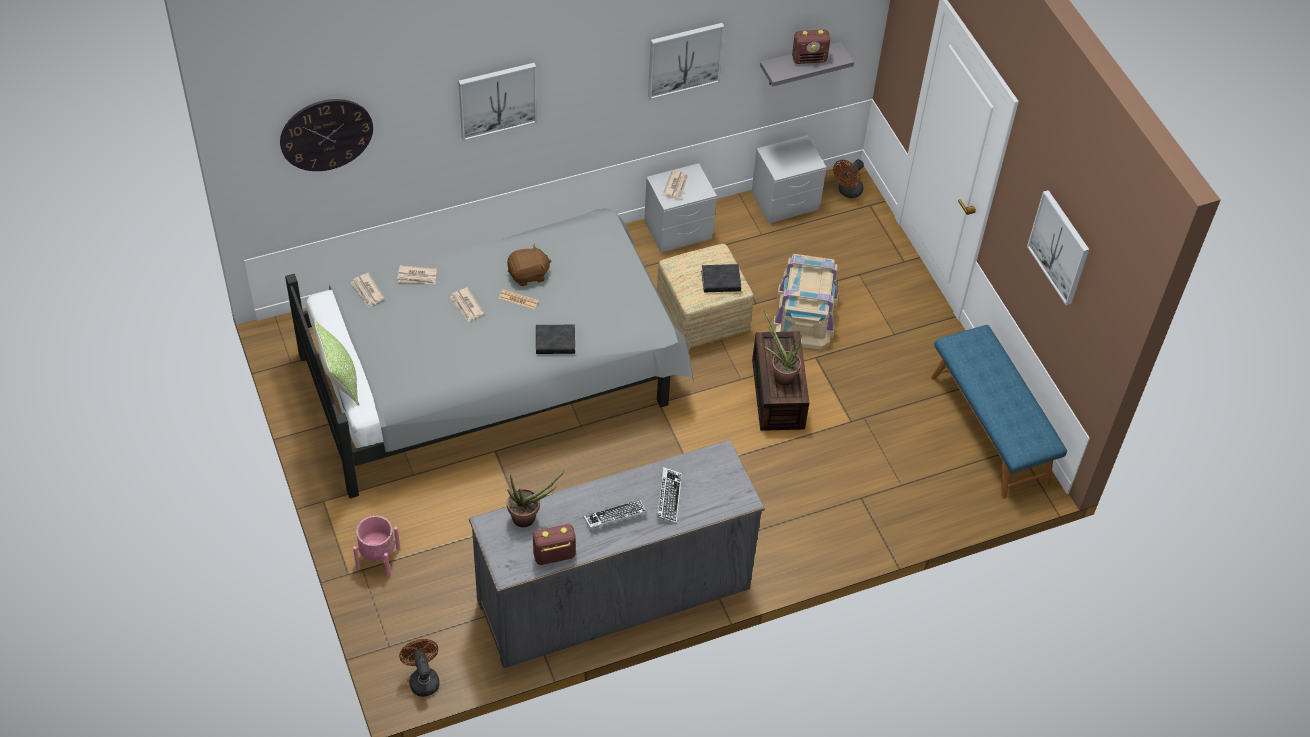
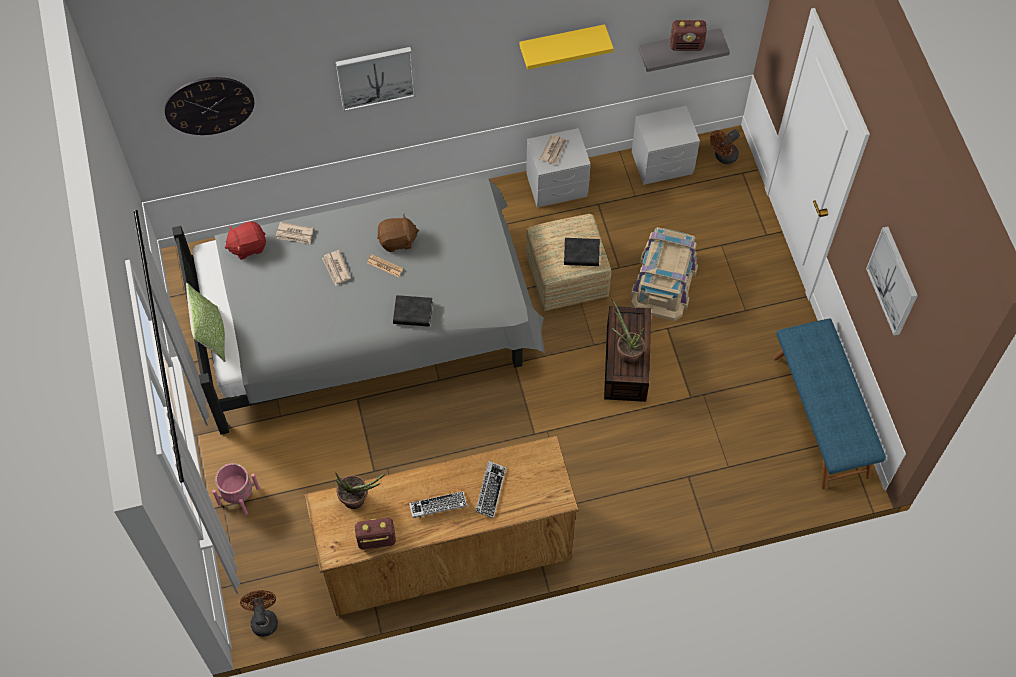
camera: 10 degrees right, 10 degrees up
(367, 291) = (247, 246): newspaper -> red plush toy
(613, 594) = (445, 552): grey dresser -> brown dresser
(684, 59) = (561, 43): picture -> yellow shelf

